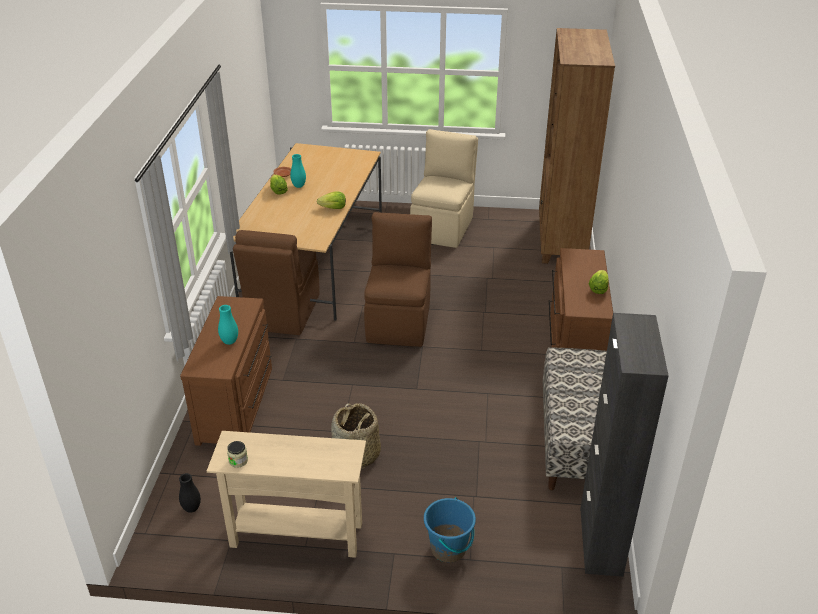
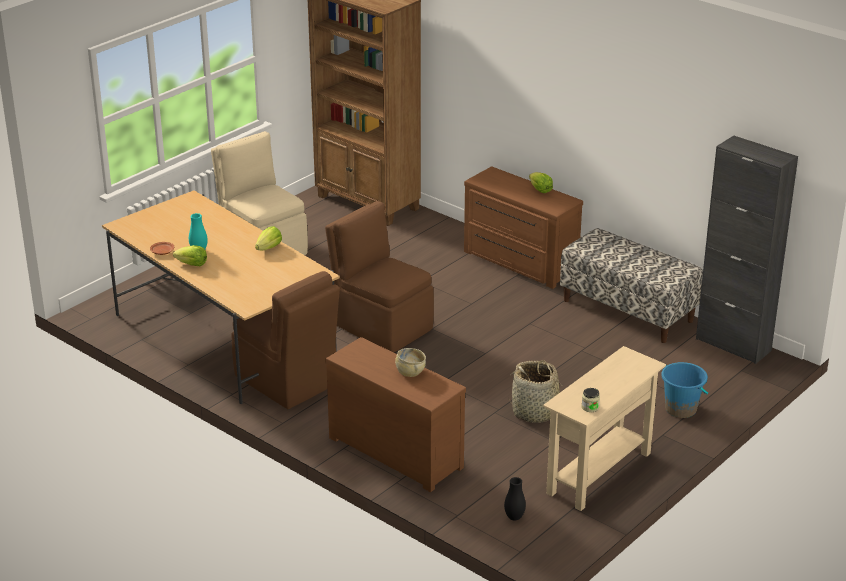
camera: 55 degrees left, 5 degrees down
(229, 342) = (410, 372): turquoise vase -> beige bowl

